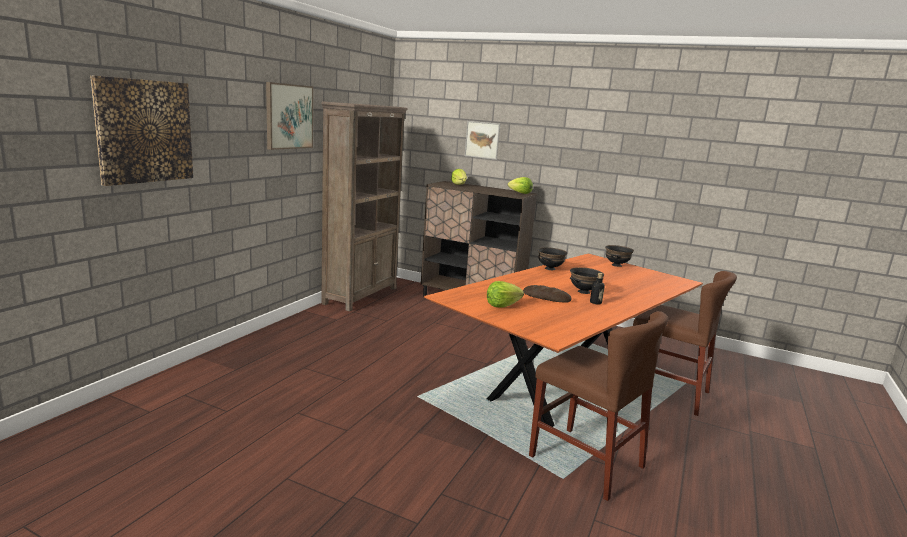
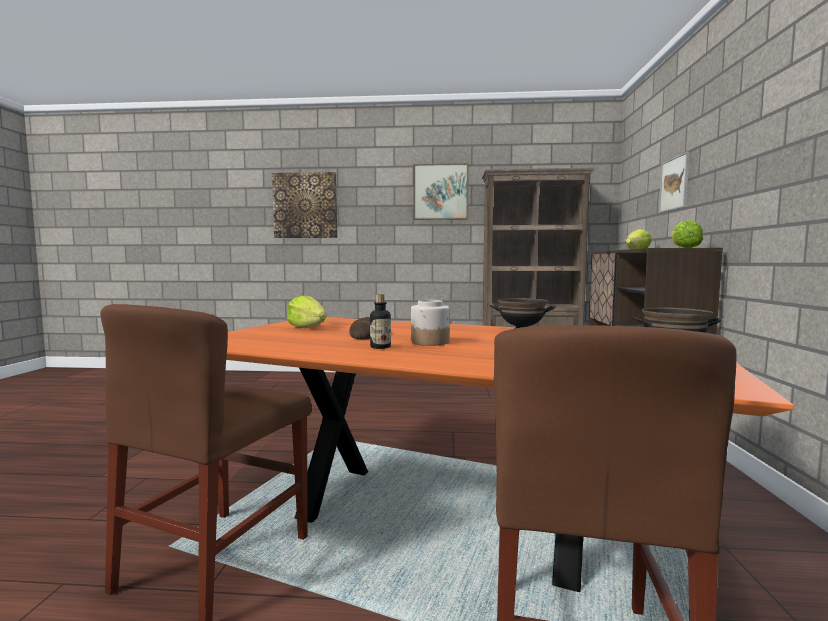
camera: 70 degrees right, 10 degrees down
(583, 291) = (430, 342): black bowl -> jar

